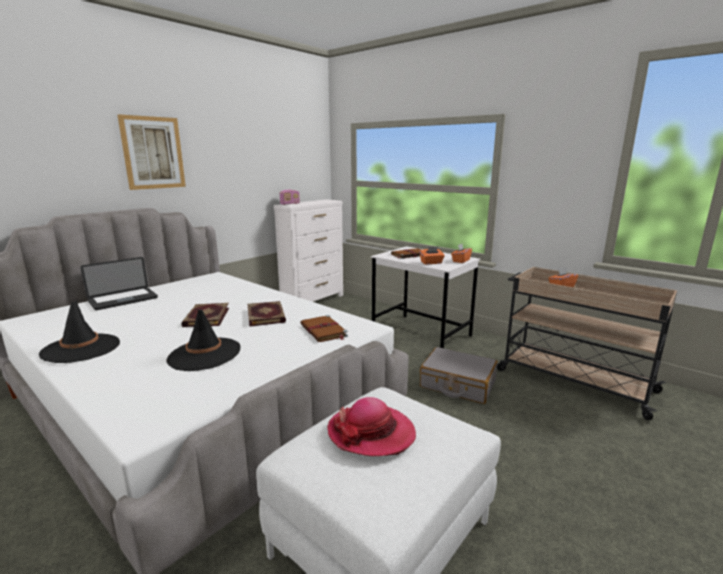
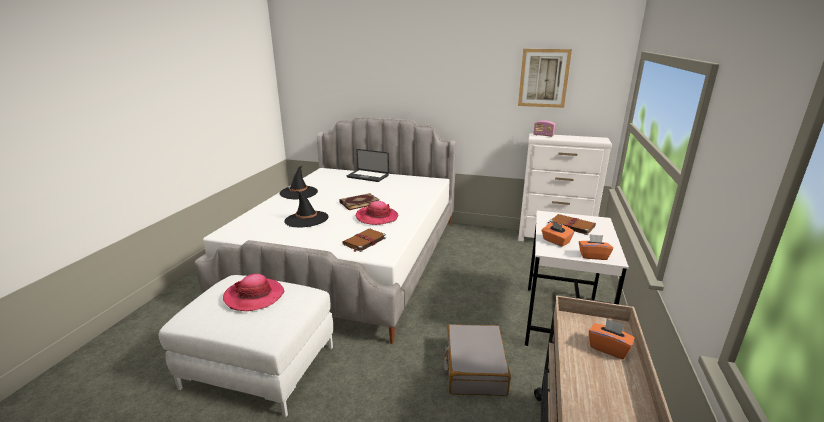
camera: 65 degrees right, 5 degrees up
(153, 153) = (424, 79): picture -> picture (543, 78)
(267, 315) = (377, 217): book -> hat

